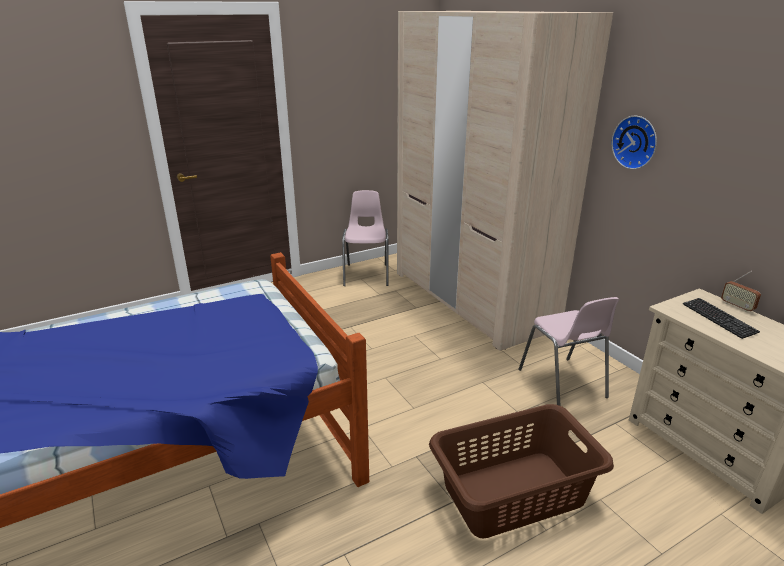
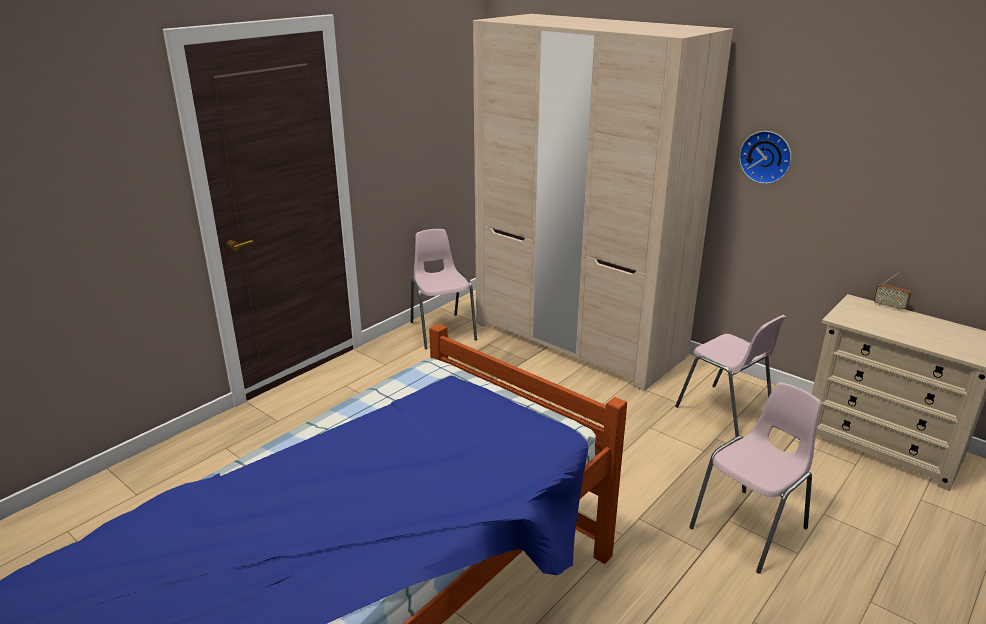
camera: 20 degrees left, 0 degrees up
(514, 493) = (751, 528): brown laundry basket -> pink chair
(718, 319) = (884, 321): keyboard -> none

